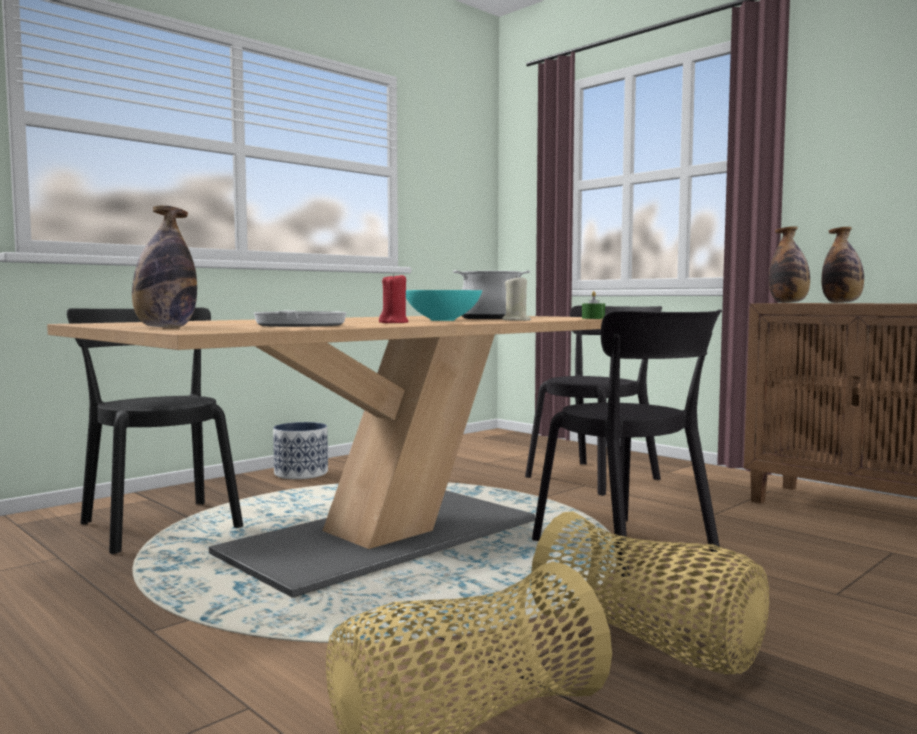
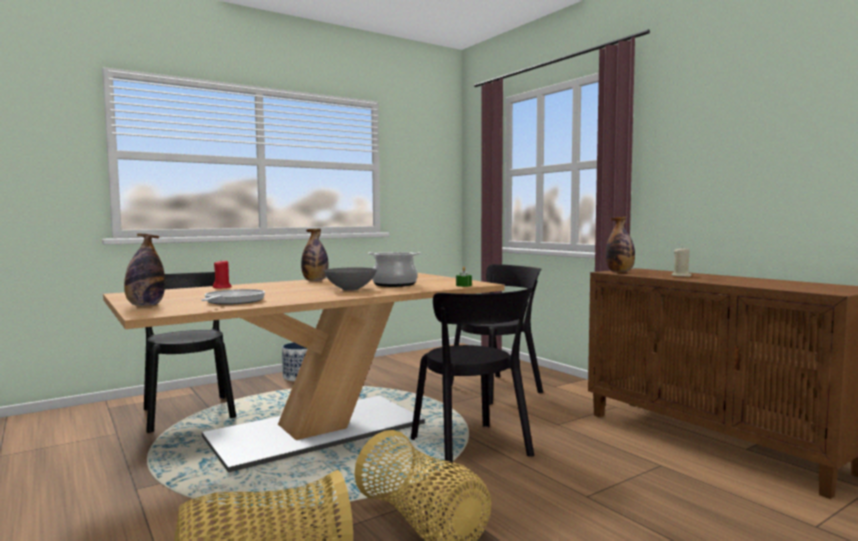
camera: 10 degrees right, 0 degrees up
(394, 323) = (303, 296): red candle -> red candle (222, 287)
(441, 320) = (350, 289): turquoise bowl -> grey bowl
(516, 320) = (398, 290): beige candle -> beige candle (681, 276)
(842, 302) = (661, 272): bottle -> bottle (315, 281)

